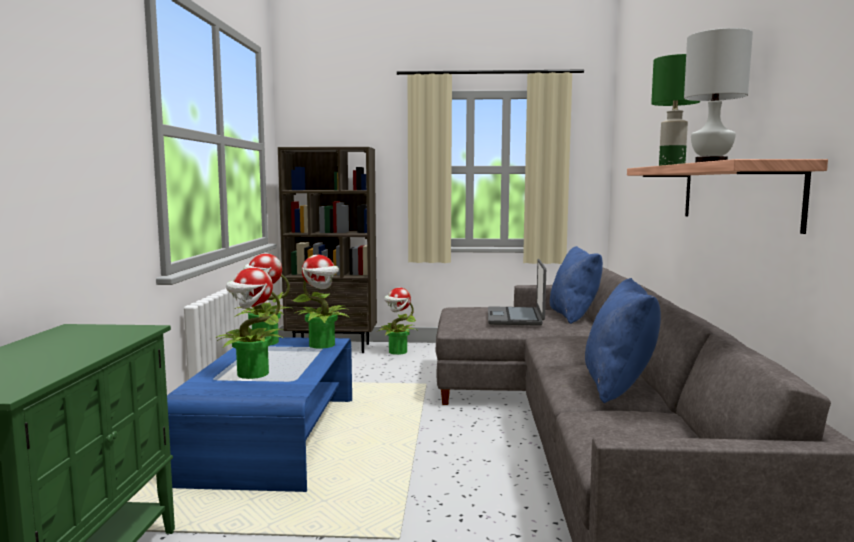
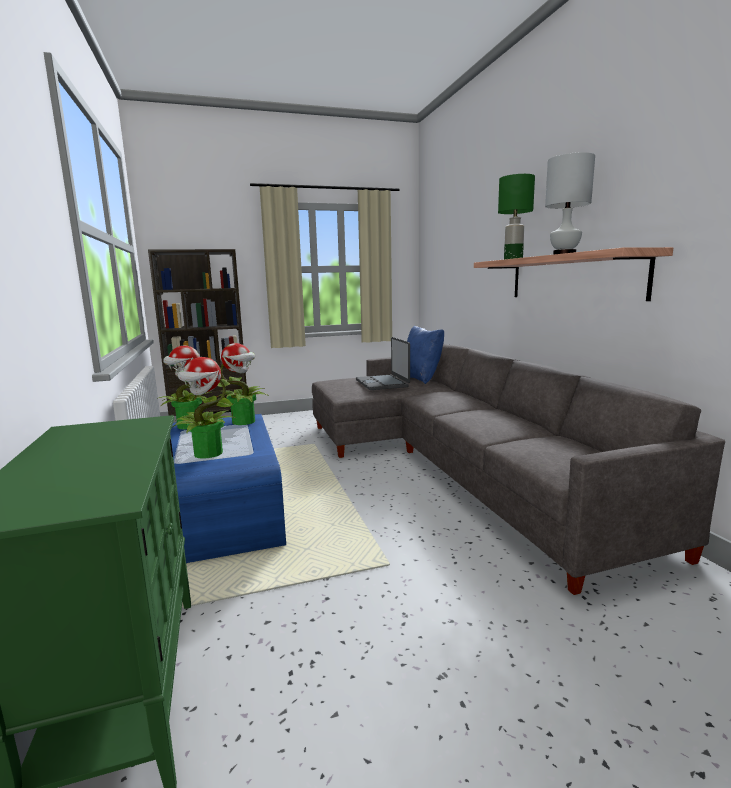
camera: 20 degrees left, 5 degrees up
(397, 352) = (270, 422): potted plant -> none
(618, 386) = (509, 422): blue pillow -> none

